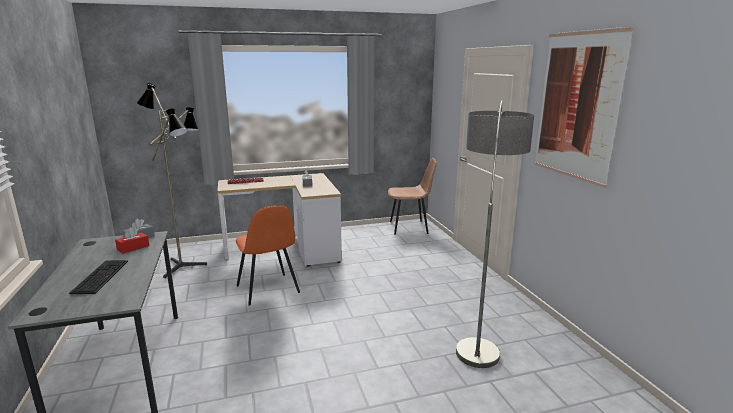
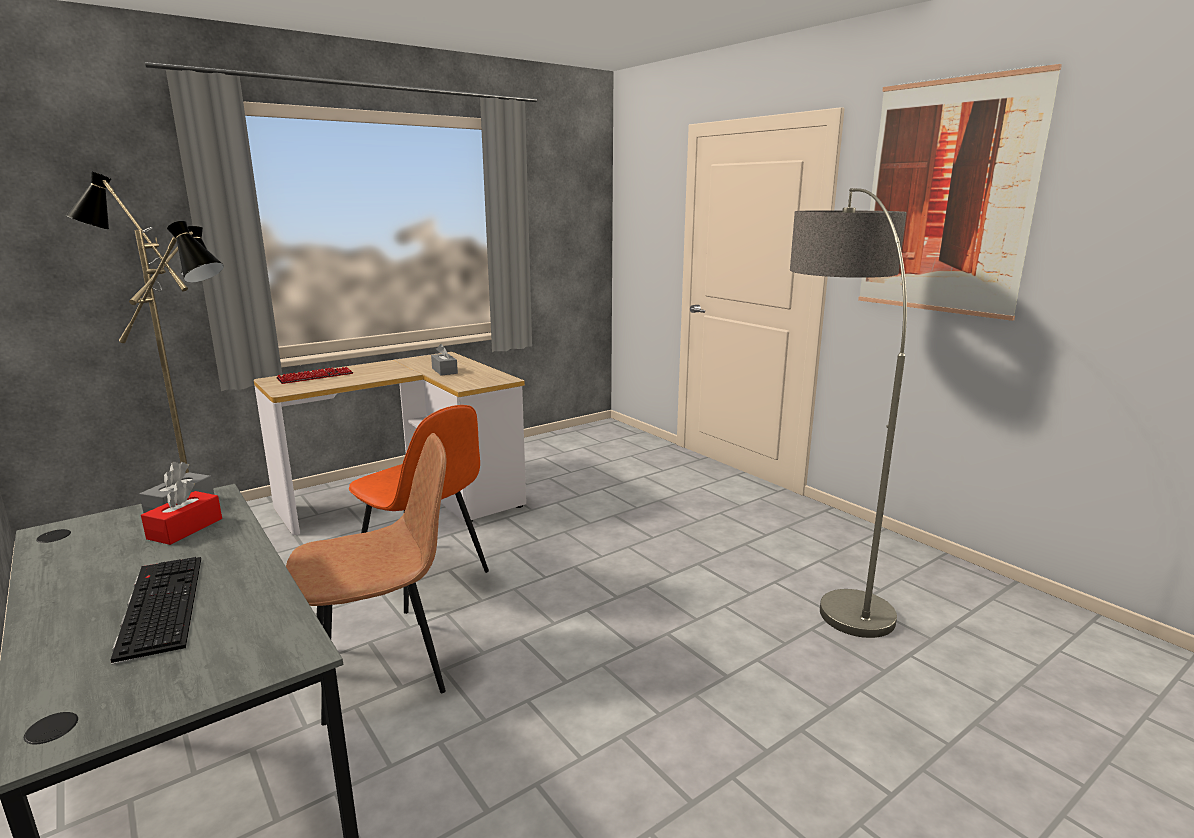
camera: 20 degrees left, 0 degrees up
(410, 227) = (596, 435): brown chair -> brown chair (382, 668)

